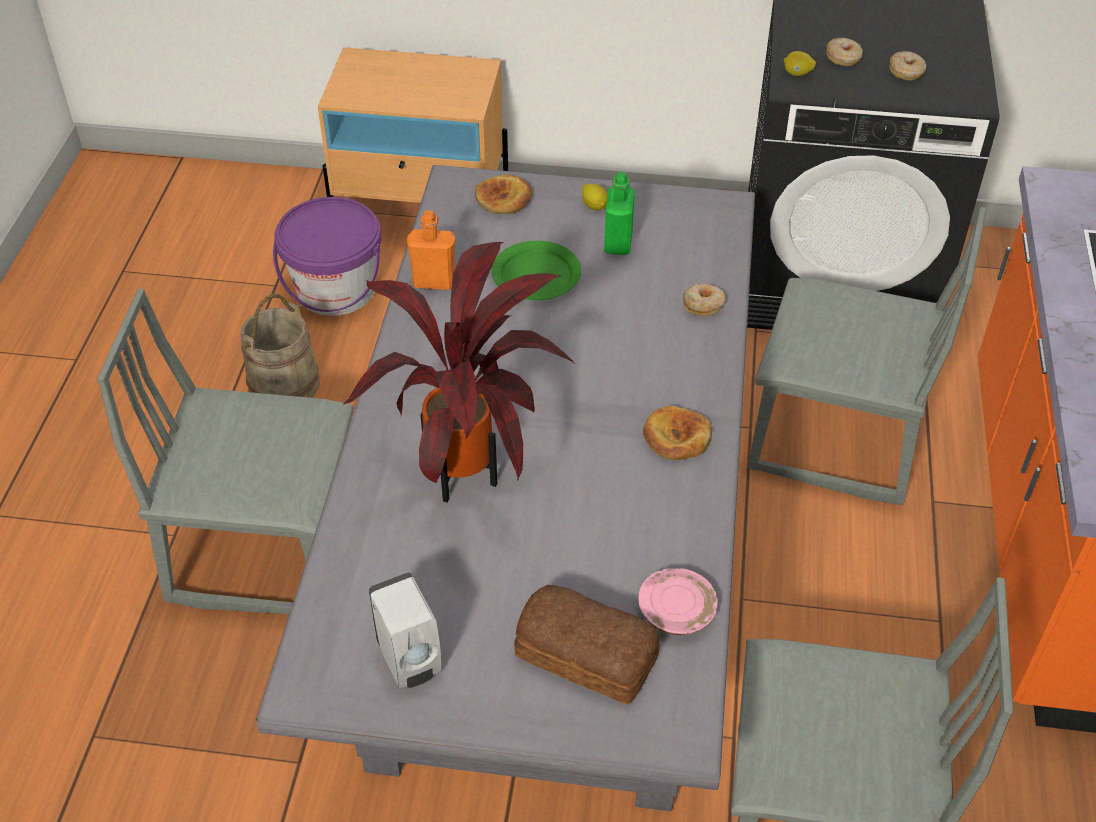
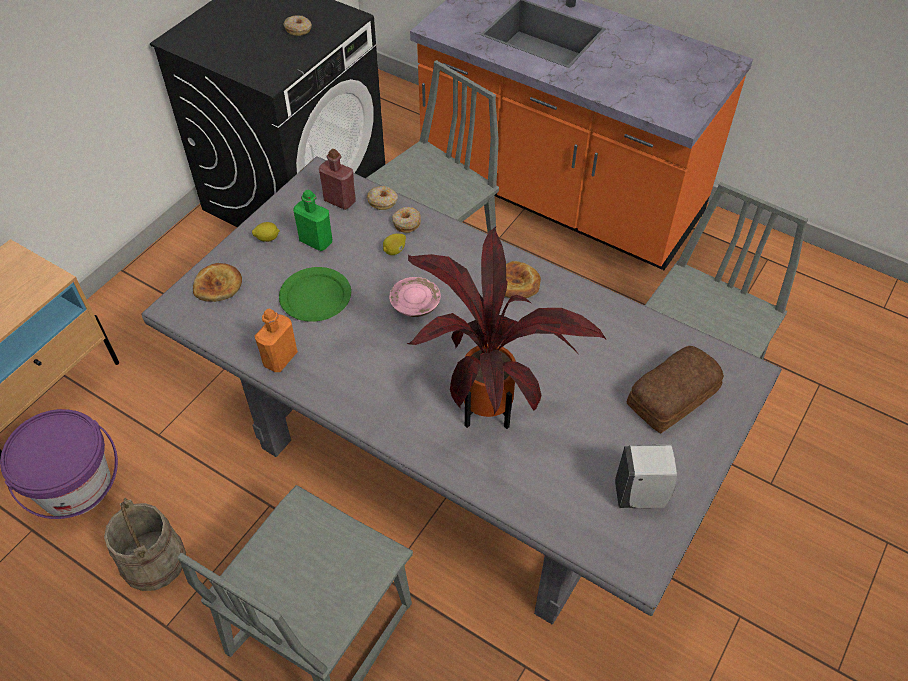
camera: 65 degrees left, 5 degrees up
(676, 610) = (656, 339): pink plate -> pink plate (415, 303)
(696, 237) = (340, 201): none -> red bottle
(797, 74) = (258, 74): lemon -> lemon (395, 251)
(843, 58) = (260, 48): donut -> donut (383, 201)

